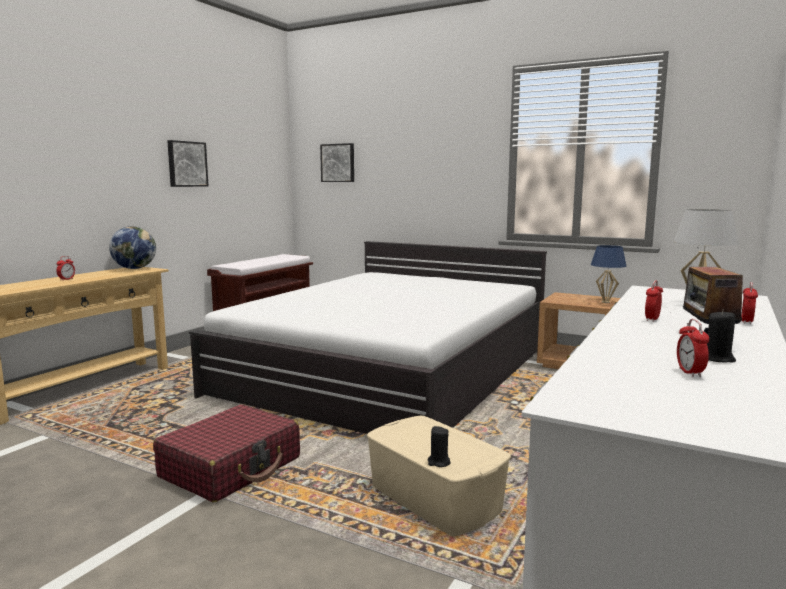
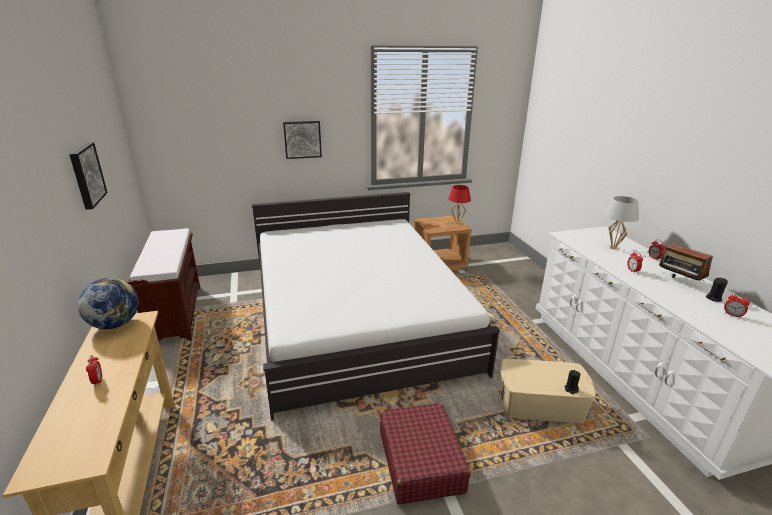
camera: 45 degrees left, 15 degrees up
(338, 163) = (196, 129): picture -> picture (302, 139)
(605, 302) = (457, 222): blue table lamp -> red table lamp

